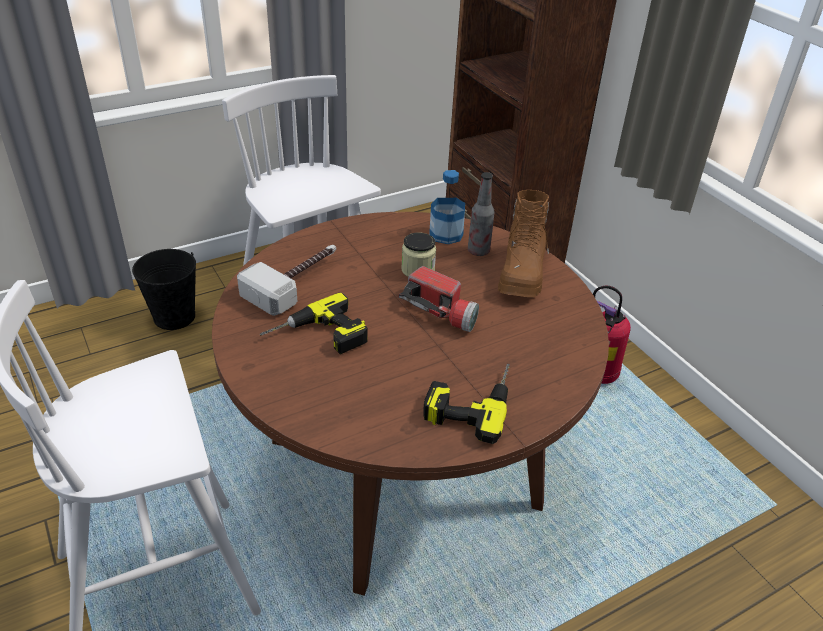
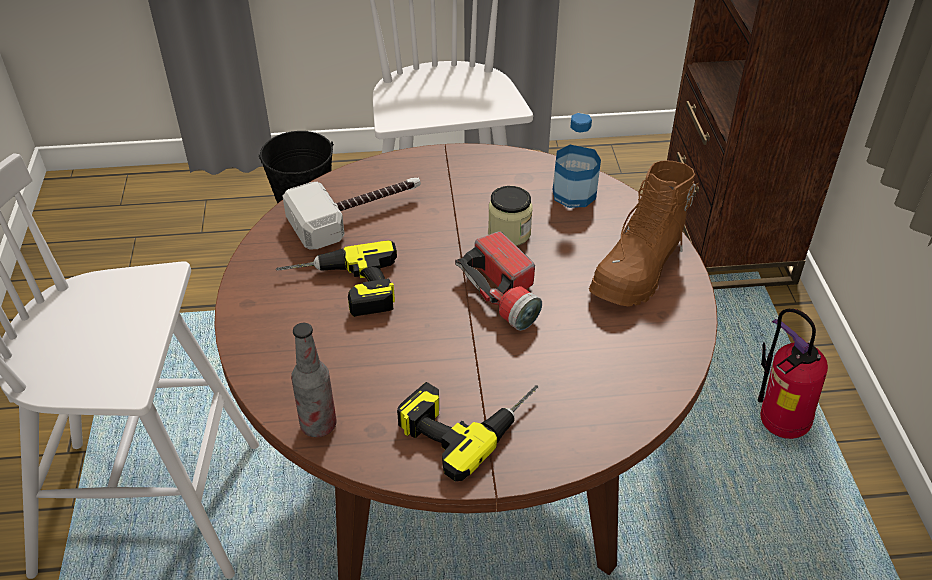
camera: 25 degrees right, 5 degrees up
(478, 251) = (601, 226): bottle -> bottle (318, 425)

